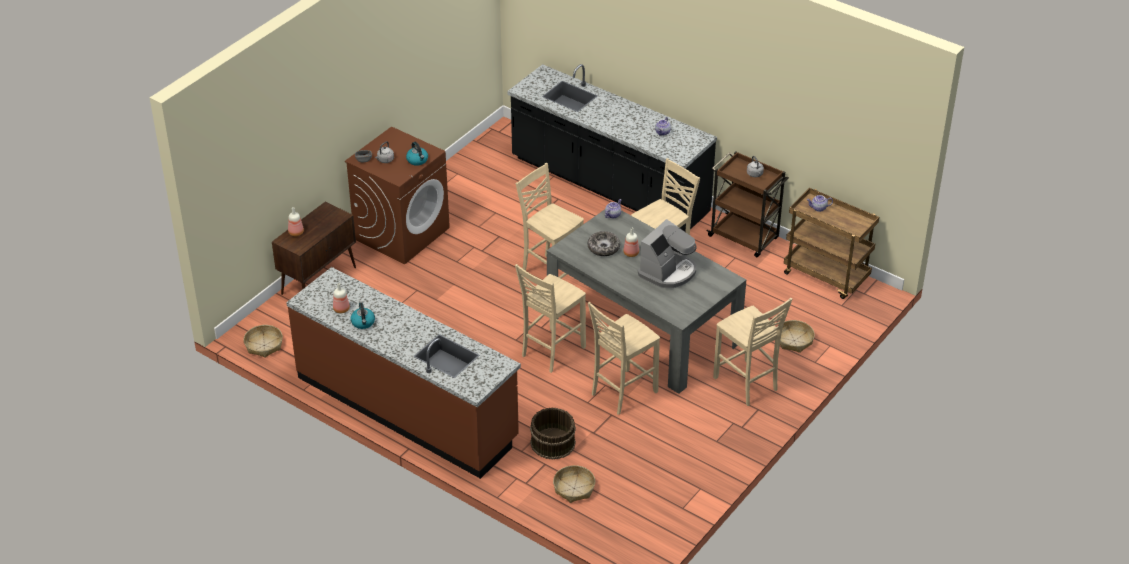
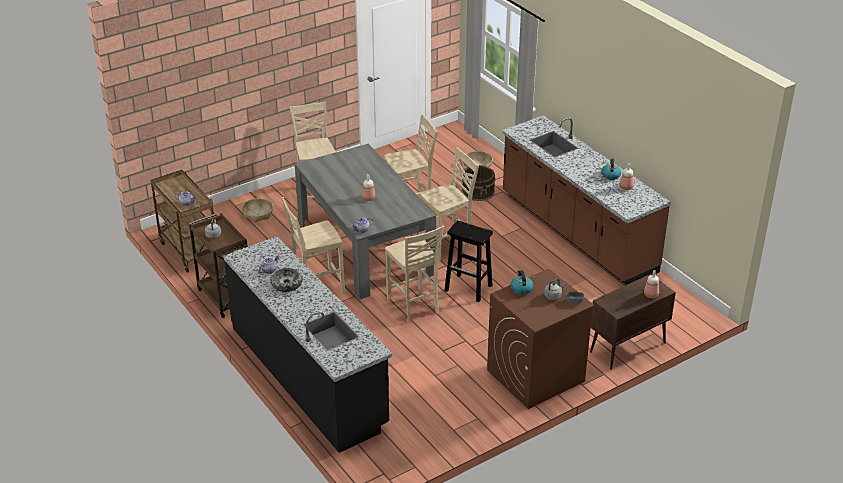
camera: 160 degrees left, 5 degrees down
(264, 345) = (685, 303): basket -> none
(503, 306) = (469, 288): none -> black stool
(603, 248) = (387, 207): bowl -> bowl (287, 284)
(668, 272) = (349, 180): coffee machine -> none

